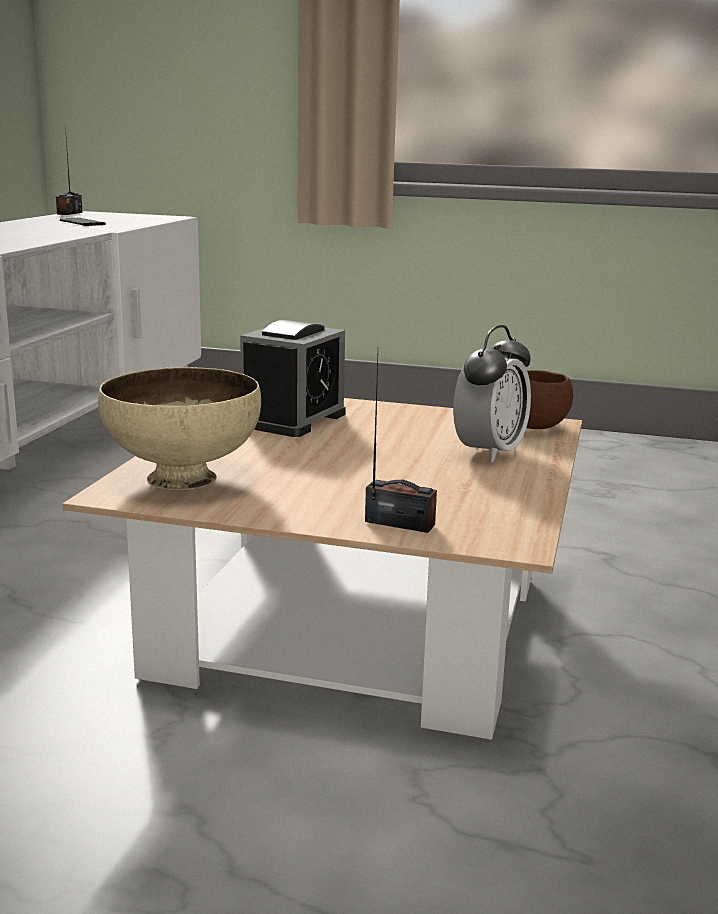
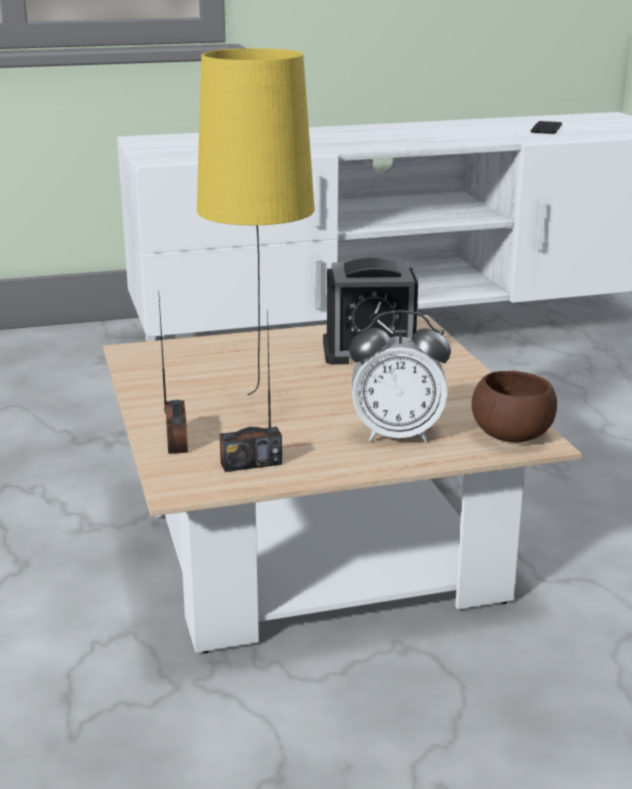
camera: 60 degrees right, 5 degrees up
(69, 213) = (591, 114): radio -> radio (251, 463)
(184, 478) = (185, 359): beige bowl -> none
(359, 477) = (261, 405): none -> yellow table lamp

